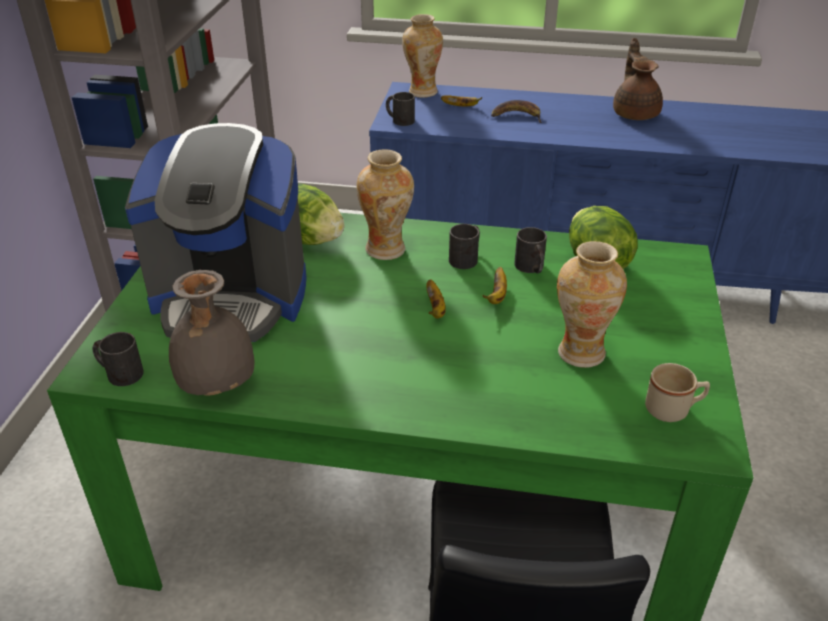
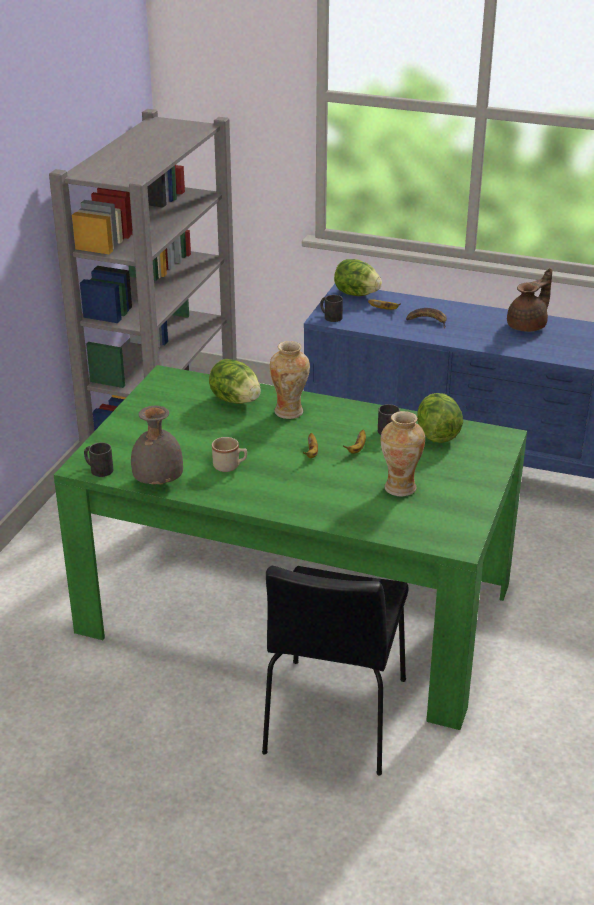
camera: 10 degrees right, 5 degrees down
(231, 298) = (175, 433): coffee machine -> none
(422, 92) = (356, 294): vase -> lettuce
(466, 258) = (345, 422): black mug -> none
(635, 113) = (528, 326): brown teapot -> brown teapot turned 45 degrees clockwise
(673, 410) = (445, 525): beige mug -> beige mug (230, 466)

